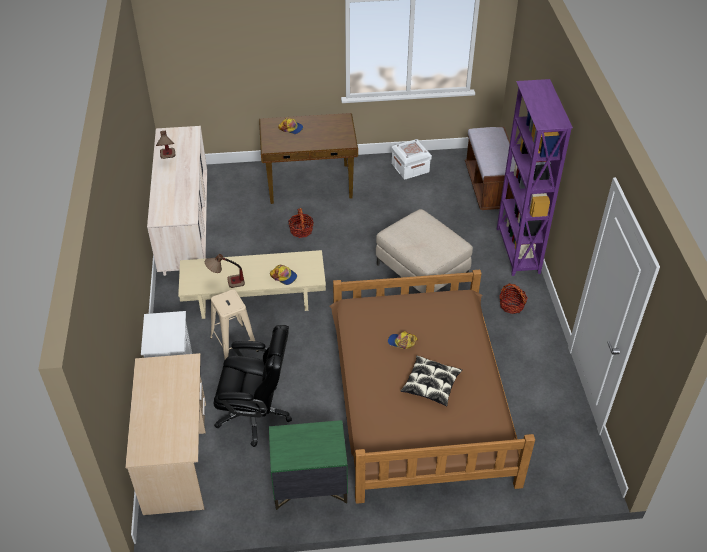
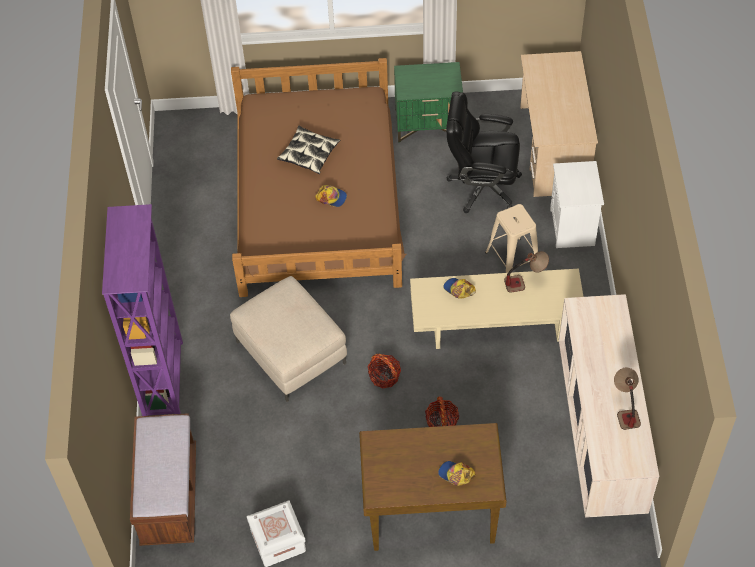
camera: 175 degrees left, 10 degrees up
(511, 305) = (195, 301): basket -> basket (384, 376)

